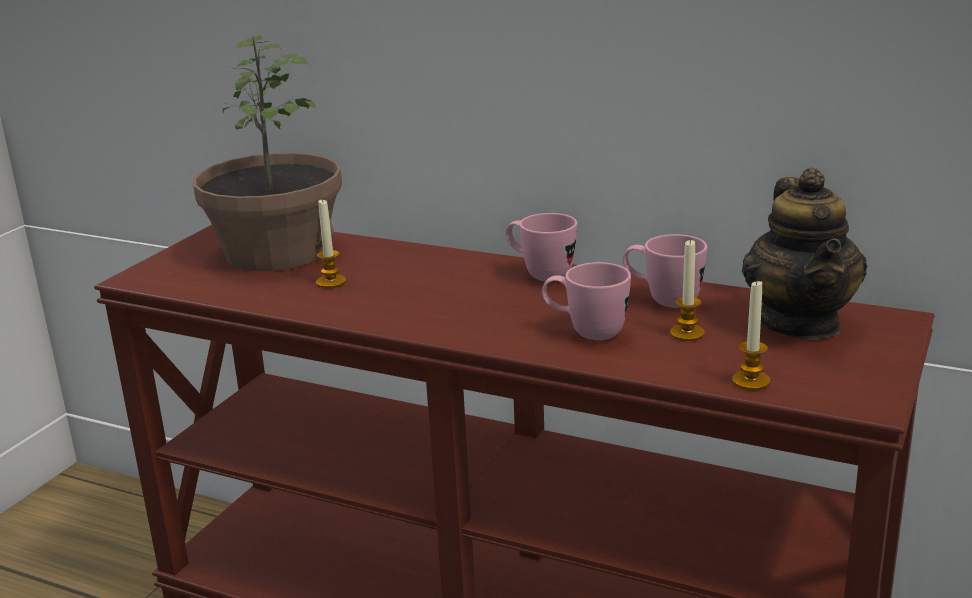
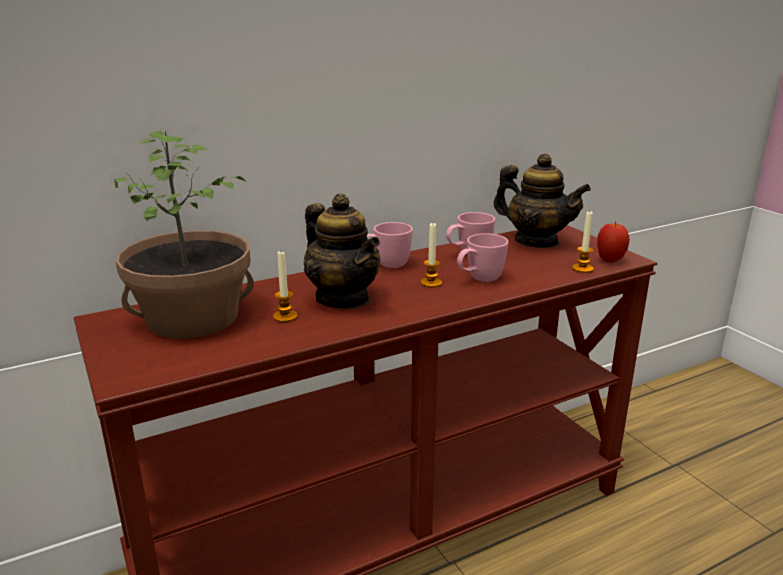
camera: 55 degrees left, 0 degrees up
(413, 289) = (343, 299): none -> teapot
(687, 333) = (514, 262): candle -> candle (431, 283)
(827, 391) = (610, 261): none -> apple

